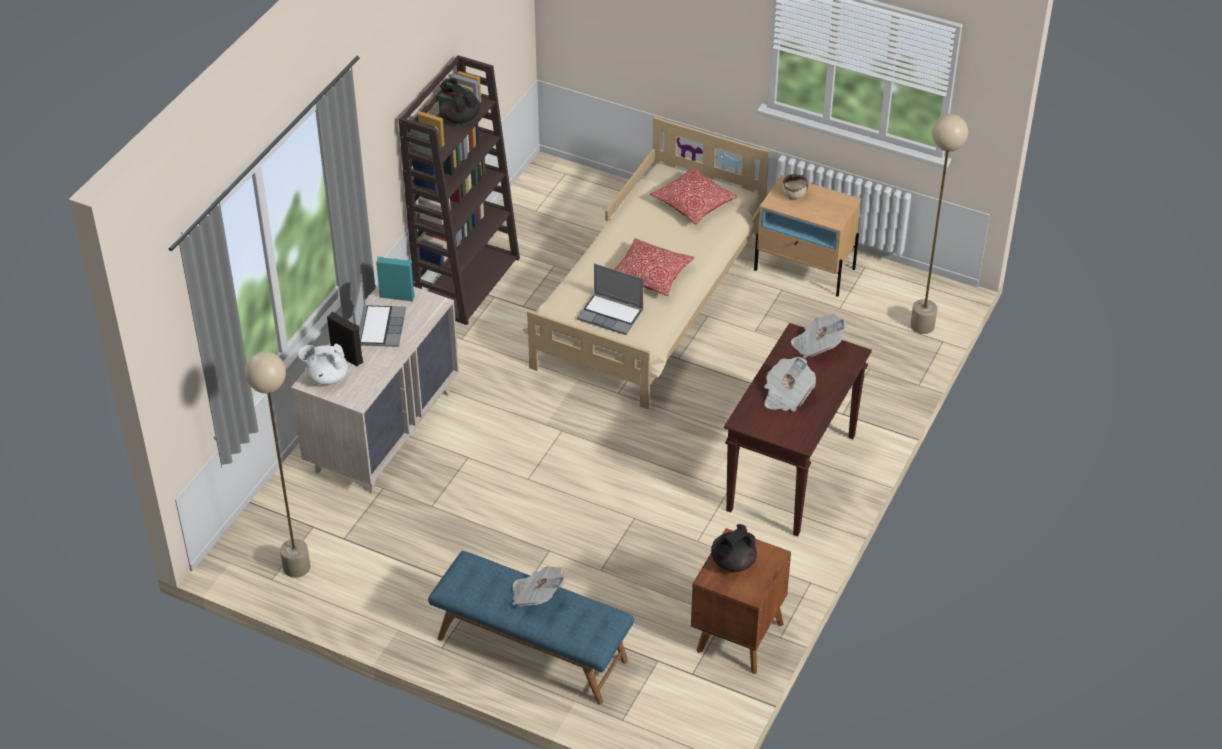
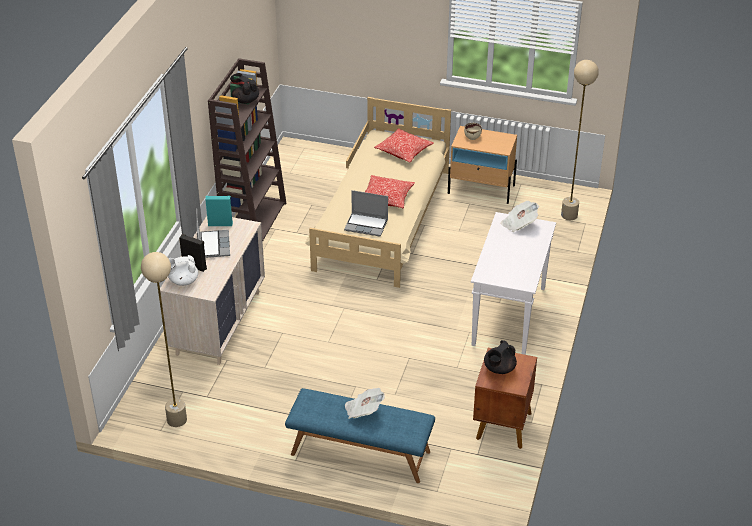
camera: 10 degrees left, 5 degrees down
(786, 395) = (507, 256): newspaper -> none
(791, 474) = (509, 317): brown console table -> white console table

